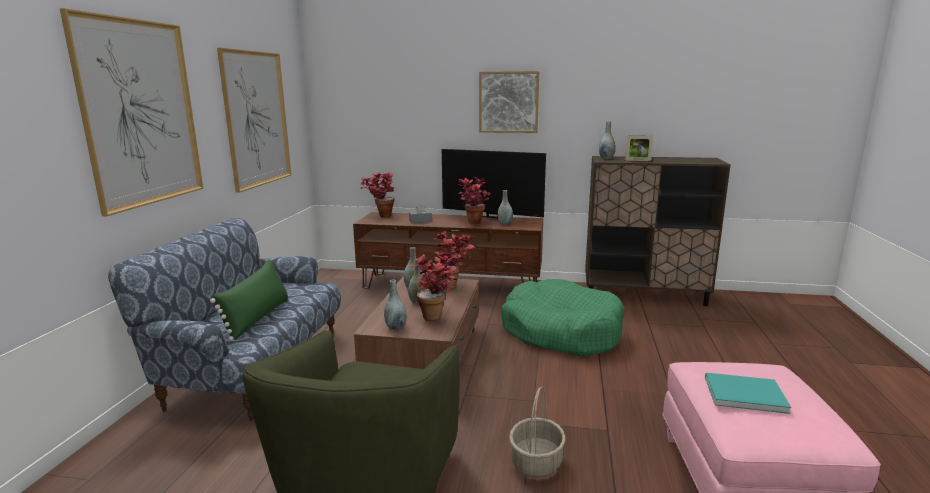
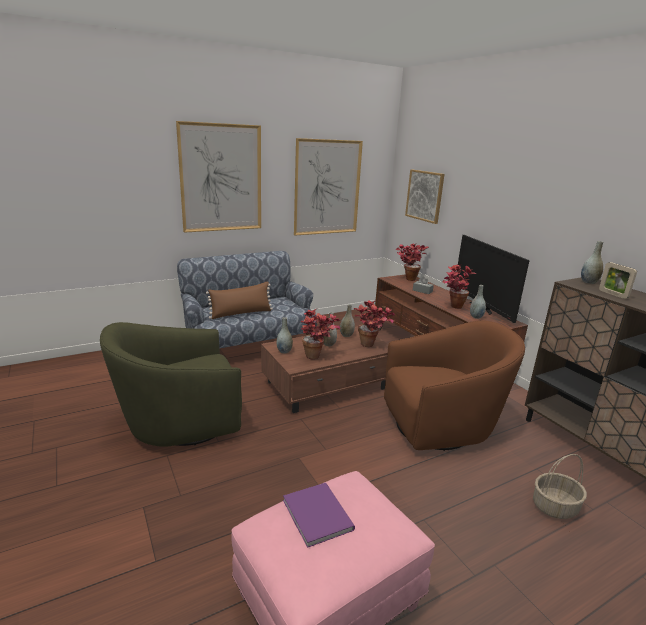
camera: 50 degrees right, 5 degrees up
(257, 318) = (241, 313): green pillow -> brown pillow
(508, 102) = (523, 201): picture -> picture (424, 196)
(536, 463) = (256, 476): basket -> basket (554, 507)
(561, 332) = (442, 426): green dog bed -> brown armchair
(742, 393) = (318, 513): turquoise book -> purple book

